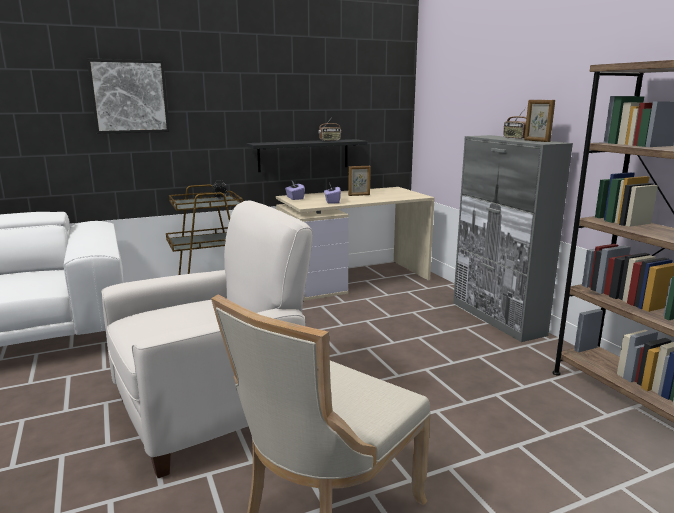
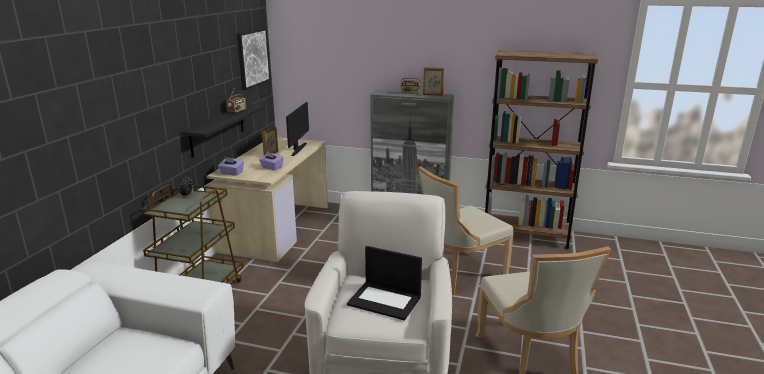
camera: 50 degrees left, 5 degrees up
(129, 96) = (89, 112): picture -> picture (253, 58)
(182, 322) = (385, 300): none -> laptop
(391, 197) = (298, 149): none -> monitor
(438, 390) = (460, 275): none -> beige chair

